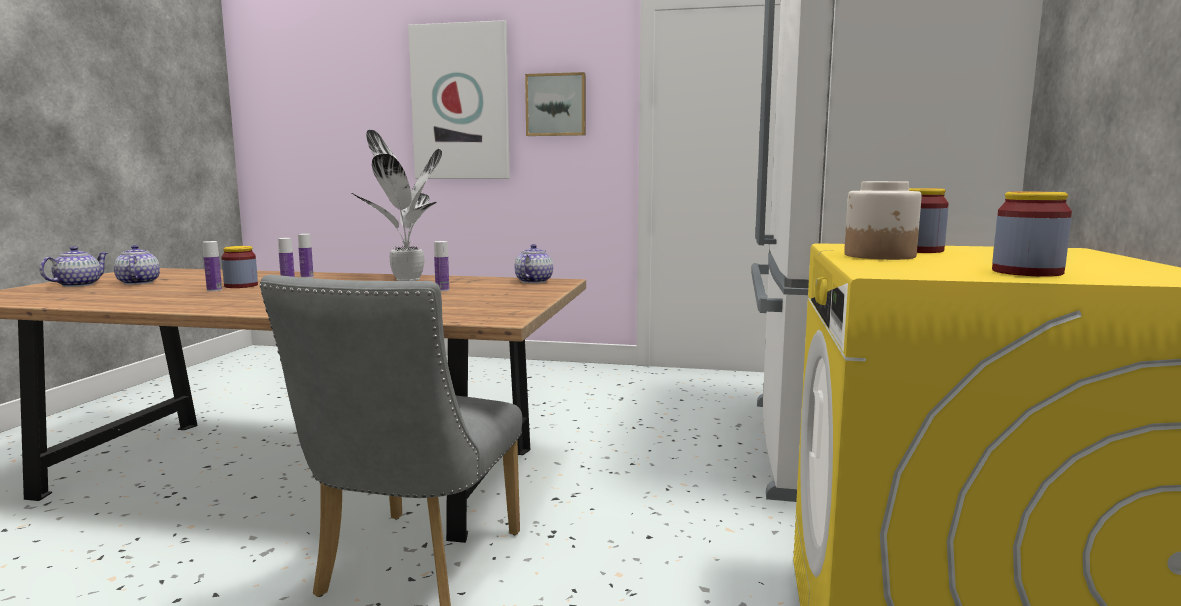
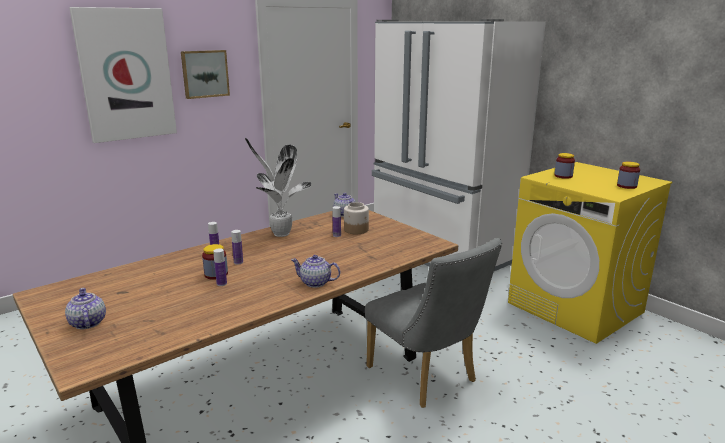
camera: 50 degrees left, 10 degrees up
(138, 282) = (124, 302): teapot -> teapot (316, 283)
(880, 256) = (573, 184): jar -> jar (356, 230)

